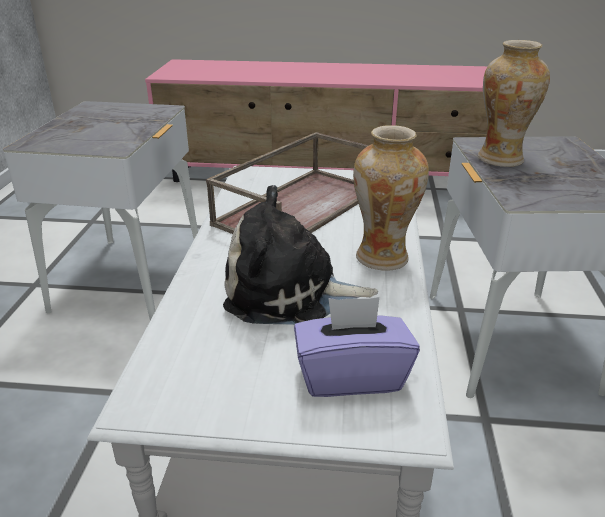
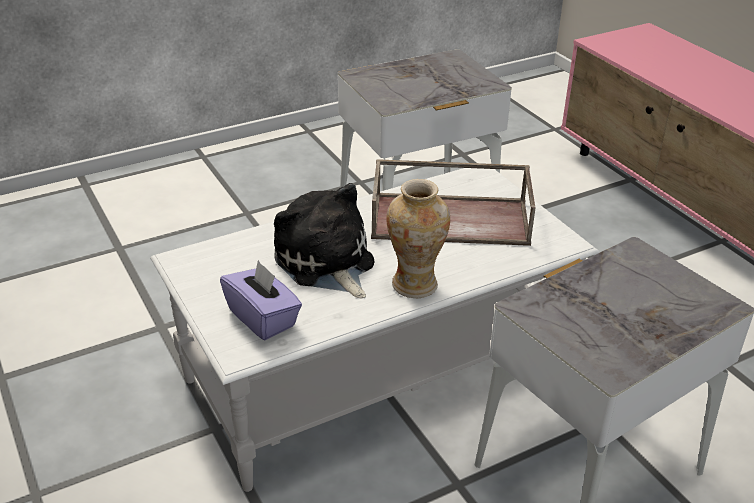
camera: 55 degrees right, 5 degrees up
(501, 159) = (610, 276): vase -> none

